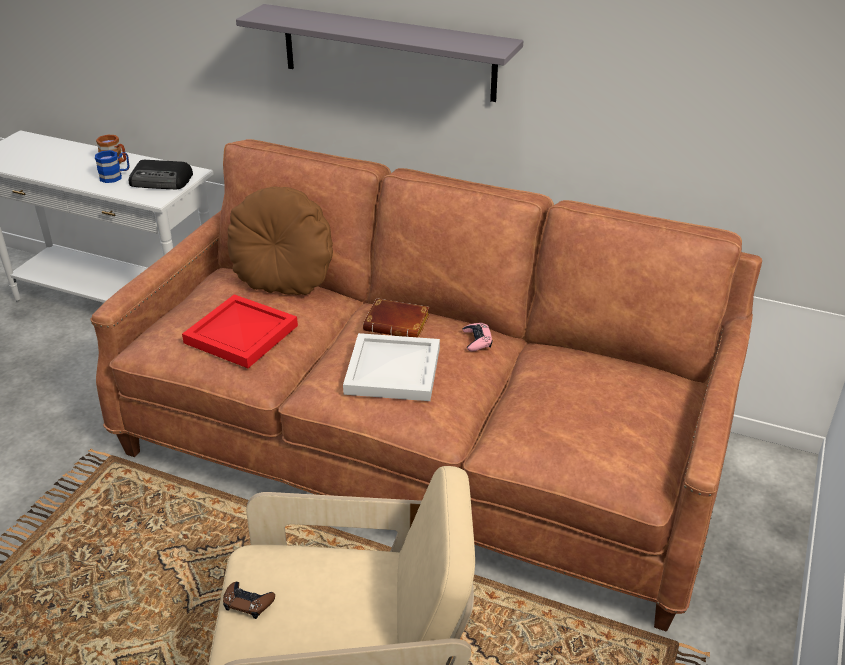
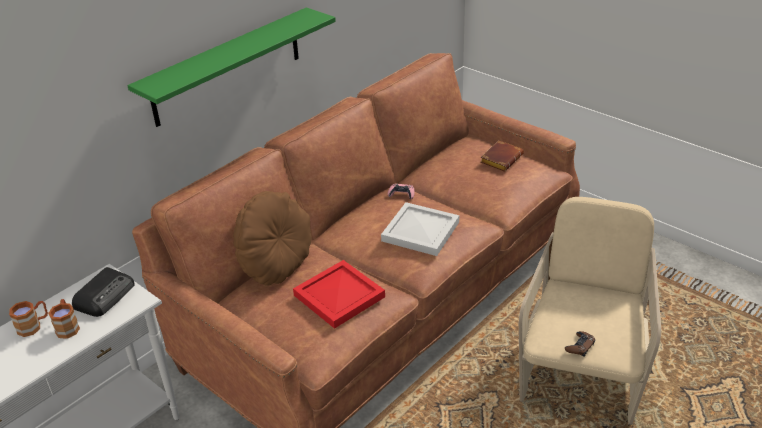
camera: 70 degrees left, 0 degrees up
(115, 176) = (67, 326): blue mug -> brown mug
(388, 53) = (227, 66): grey shelf -> green shelf
(399, 324) = (367, 221): brown book -> brown book (501, 158)

